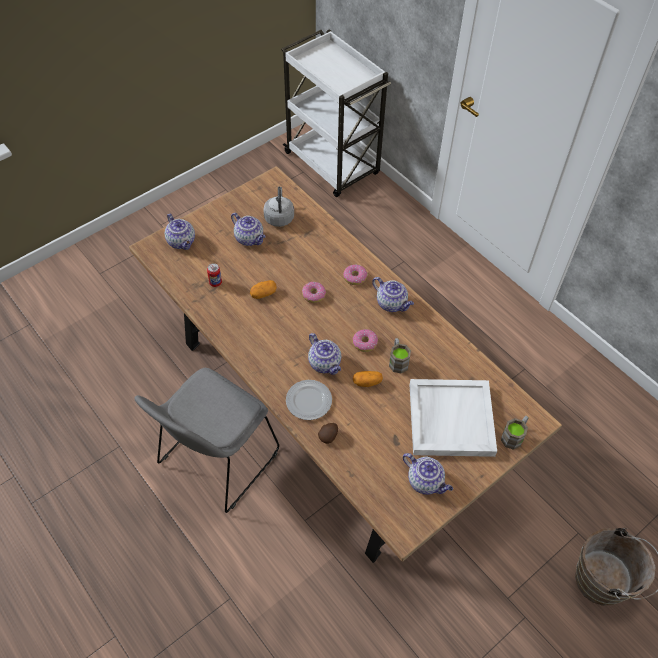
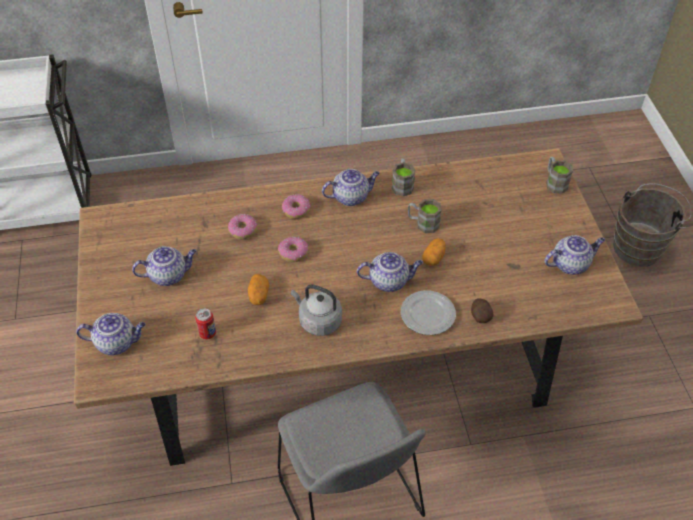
camera: 60 degrees left, 5 degrees down
(279, 217) = (159, 236): grey kettle -> grey kettle (318, 321)
(365, 343) = (385, 238): donut -> donut (242, 230)
(429, 330) = (402, 184): none -> brown mug
(450, 418) = (512, 216): white tray -> none

